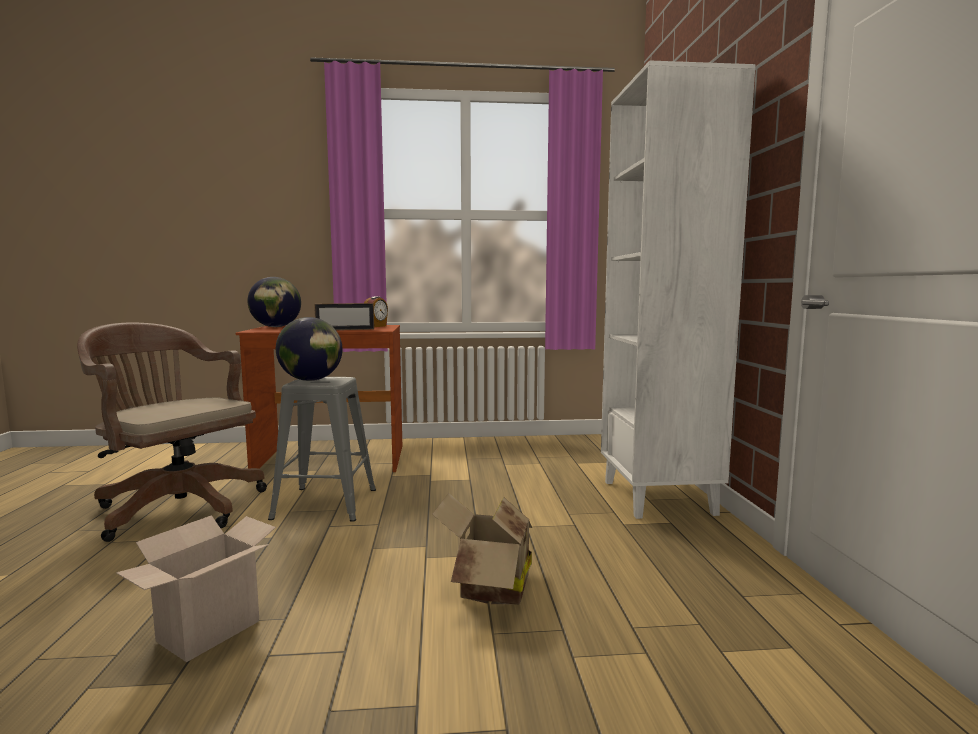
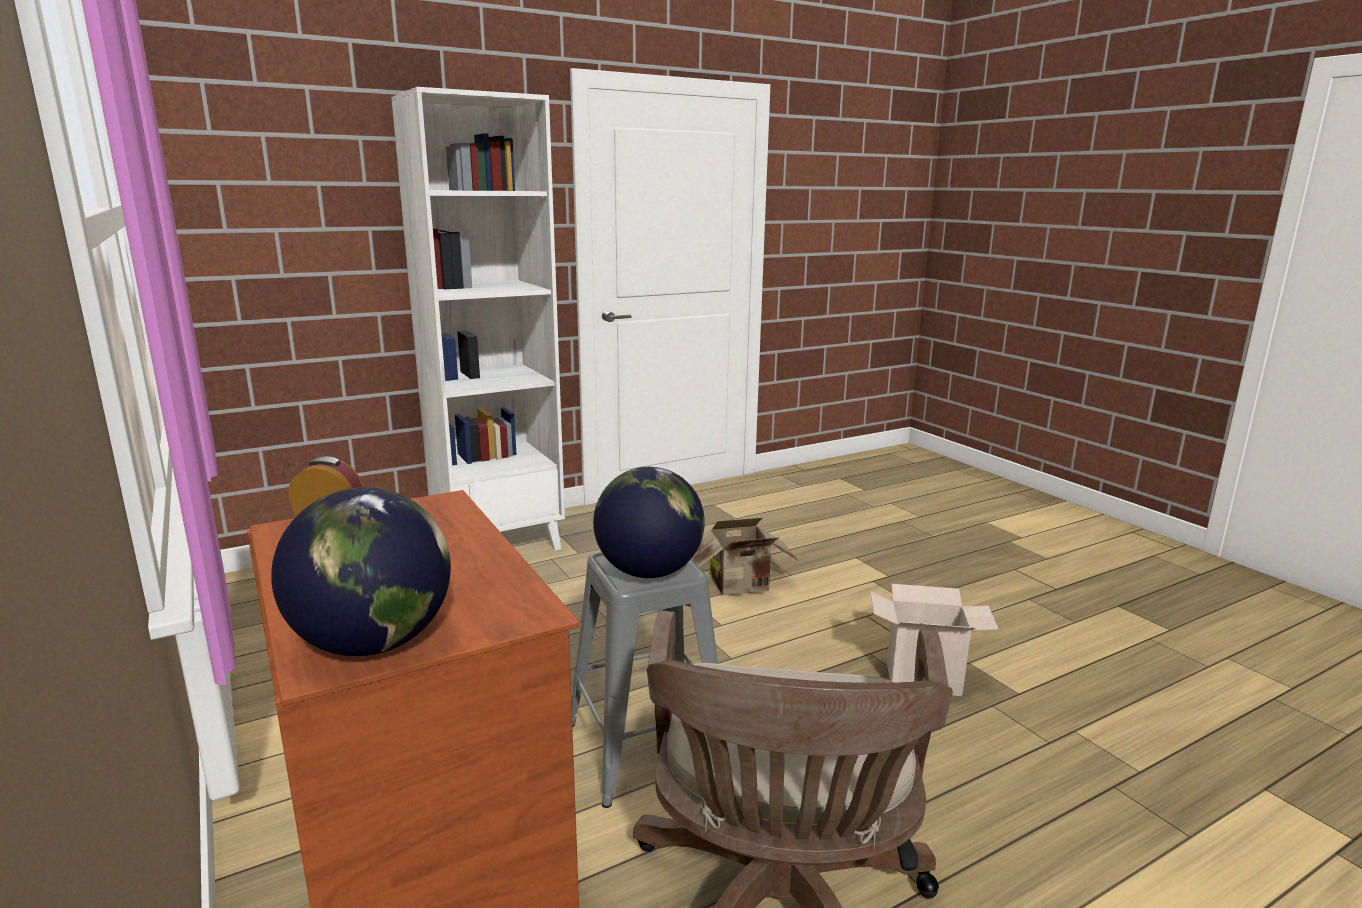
camera: 115 degrees left, 10 degrees up
(345, 330) = (452, 529): picture frame -> none

